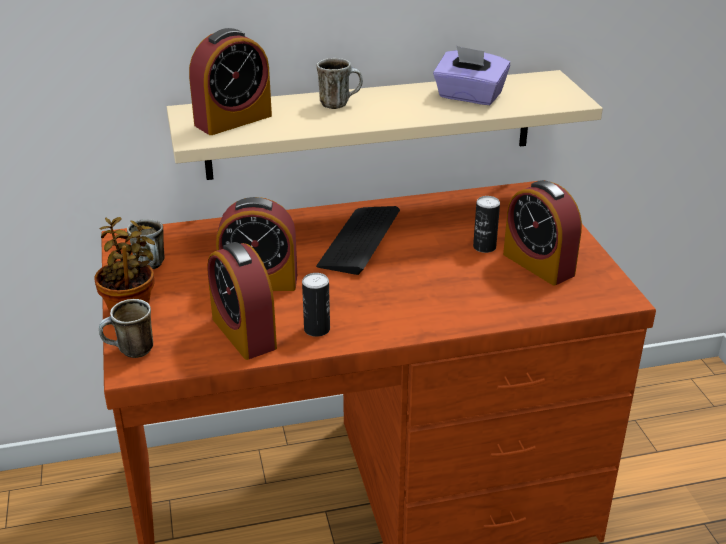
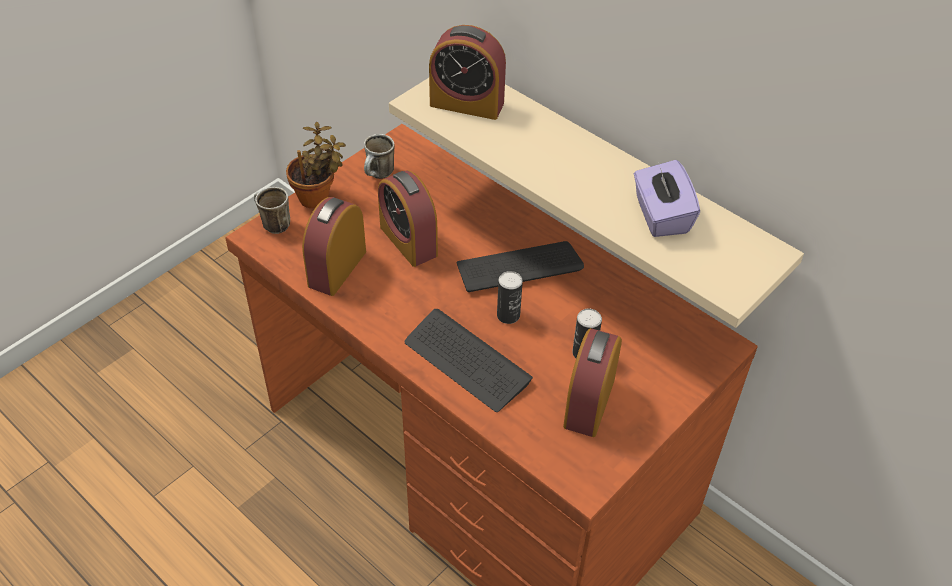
camera: 55 degrees right, 15 degrees up
(317, 329) = (373, 305): can -> can (508, 315)
(339, 103) = (559, 144): mug -> none
(438, 304) = (466, 361): none -> keyboard

